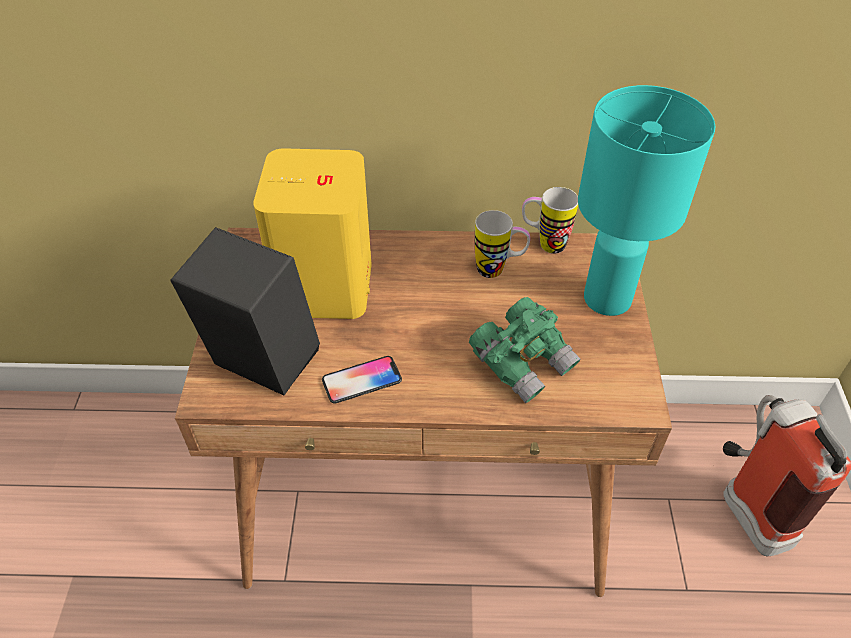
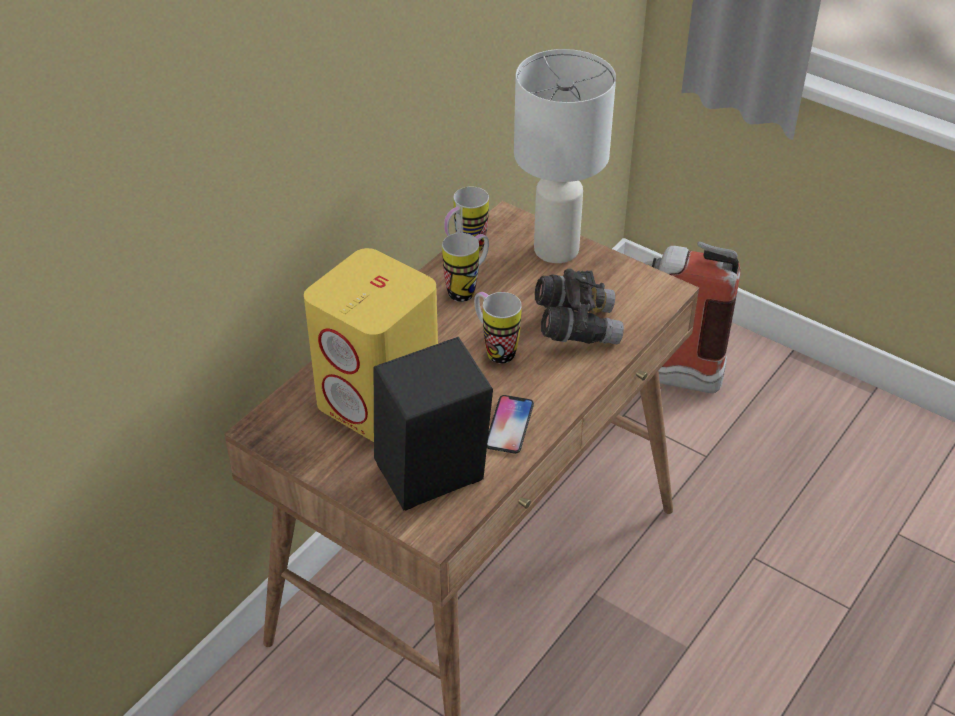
camera: 55 degrees left, 5 degrees down
(444, 323) = (494, 349): none -> mug
(523, 362) = (576, 327): green binoculars -> grey binoculars
(609, 298) = (556, 248): turquoise table lamp -> white table lamp

